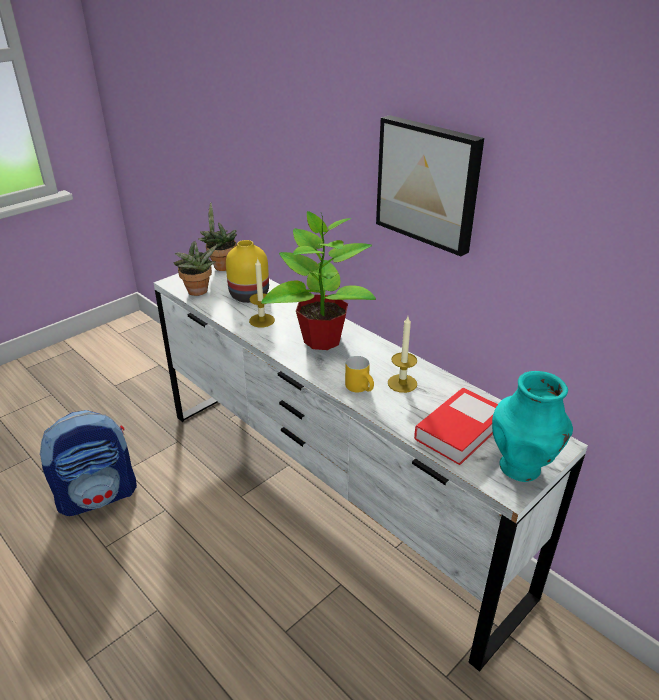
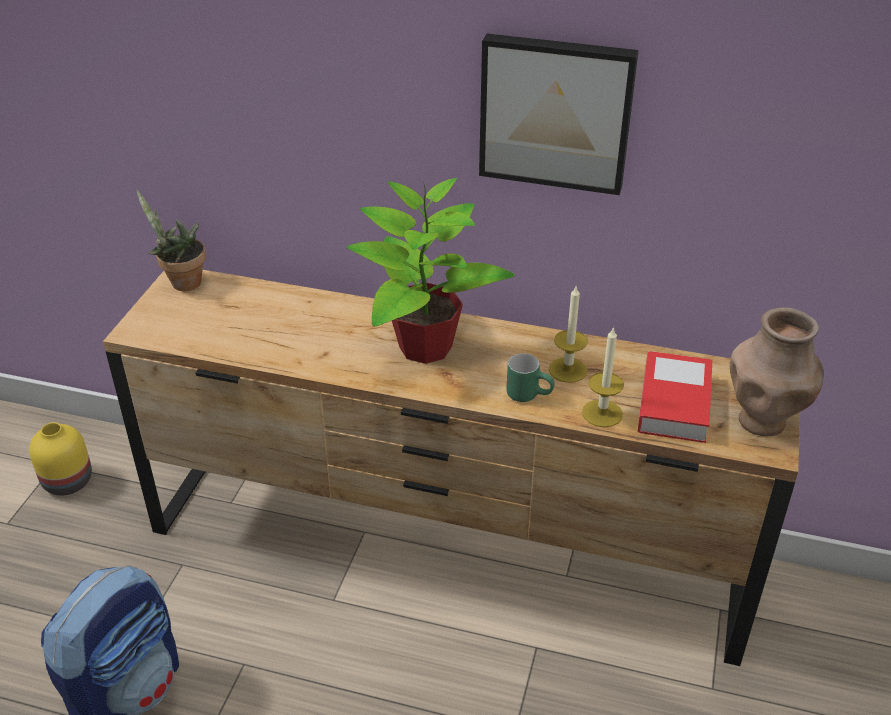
camera: 30 degrees left, 5 degrees up
(198, 292) = (190, 335): potted plant -> none
(248, 295) = (267, 315): yellow vase -> yellow vase (66, 481)
(262, 320) = (322, 346): candle -> candle (602, 413)
(329, 495) = (445, 548): white dresser -> brown dresser
(361, 389) = (529, 394): yellow mug -> green mug
(521, 468) = (763, 421): turquoise vase -> brown vase

